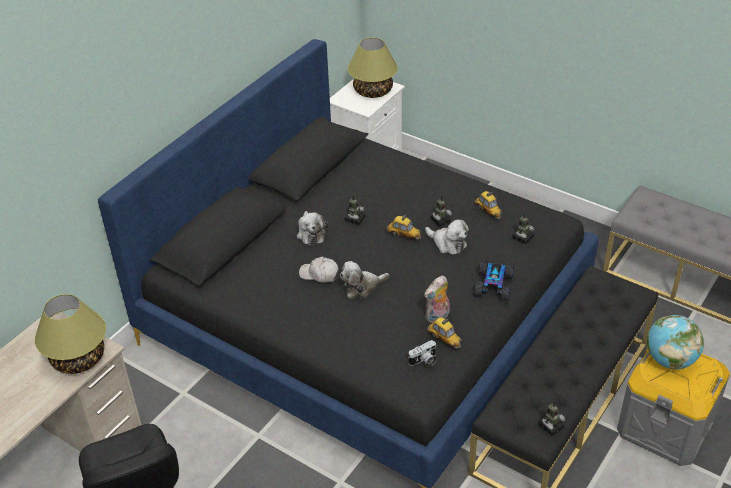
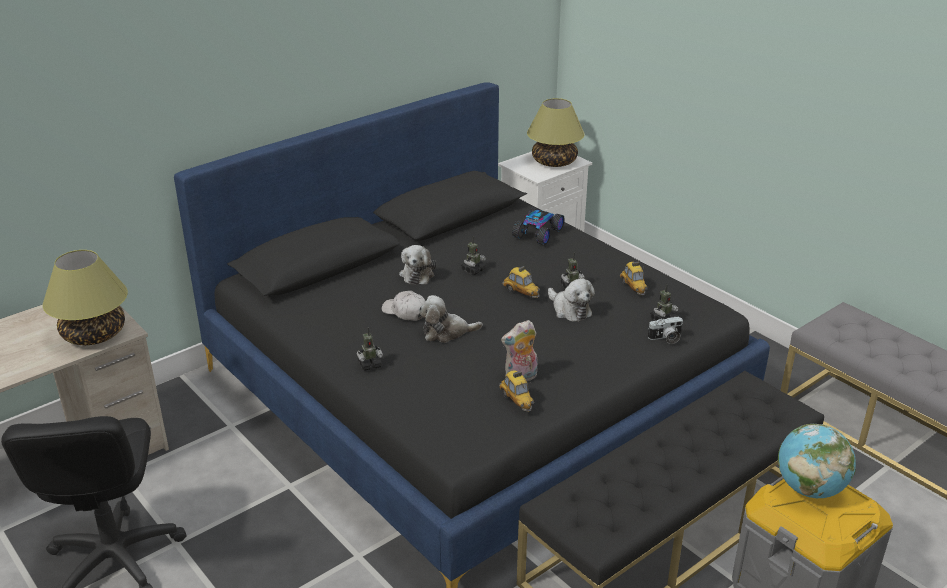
camera: 15 degrees right, 10 degrees down
(424, 361) = (480, 417): camera -> camera (666, 338)
(494, 286) = (606, 360): toy car -> toy car (538, 233)
(551, 427) = (617, 530): toy robot -> toy robot (369, 364)

